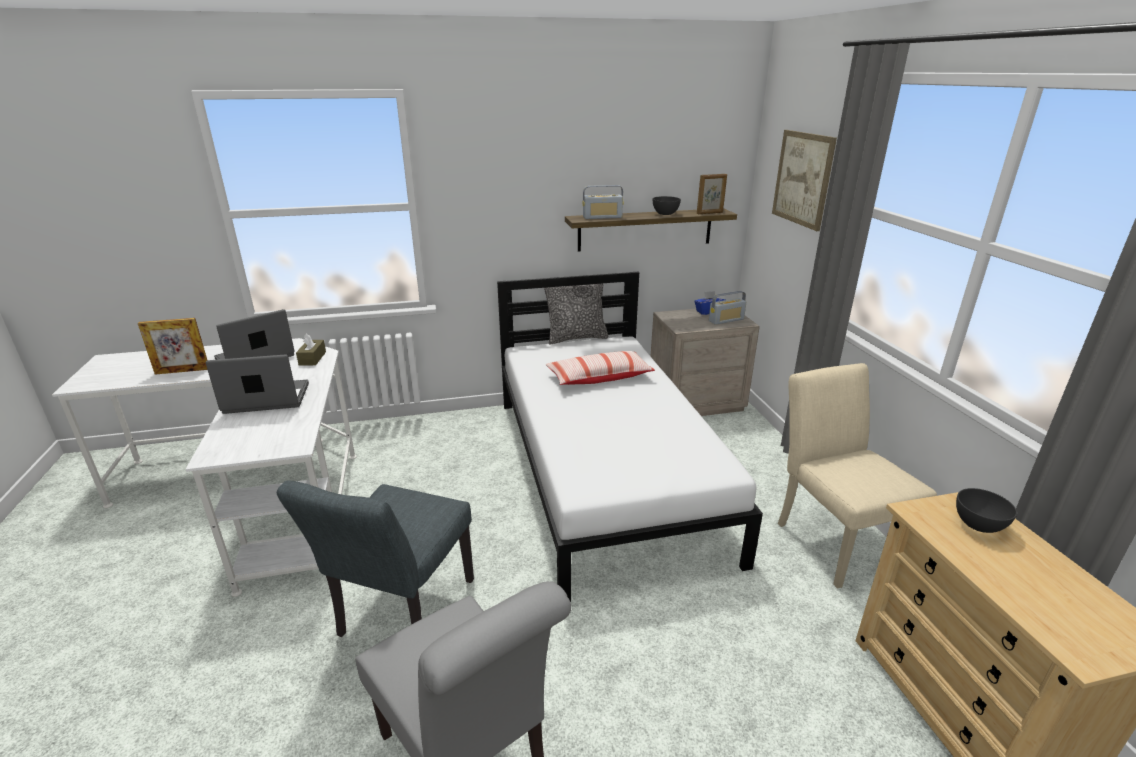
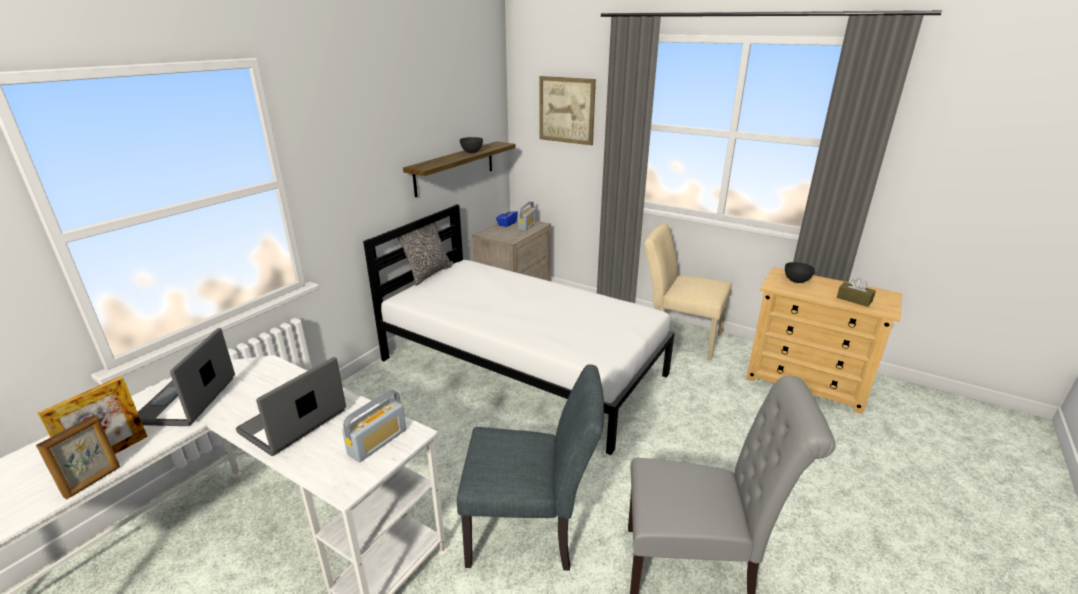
camera: 45 degrees left, 0 degrees up
(312, 358) = (262, 372): brown tissue box -> brown tissue box (854, 299)
(401, 614) = (531, 533): grey chair -> grey chair turned 60 degrees counterclockwise
(599, 377) = (494, 294): pillow -> none
(602, 217) = (435, 162): radio -> radio (377, 442)
(710, 213) = (498, 146): picture frame -> picture frame (93, 482)

